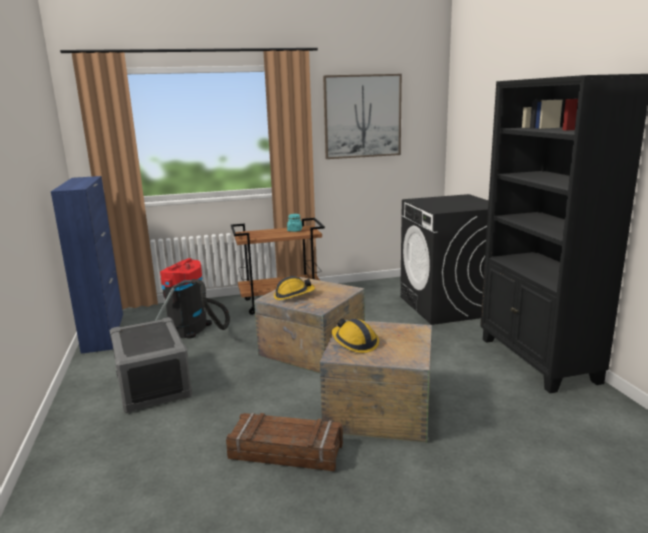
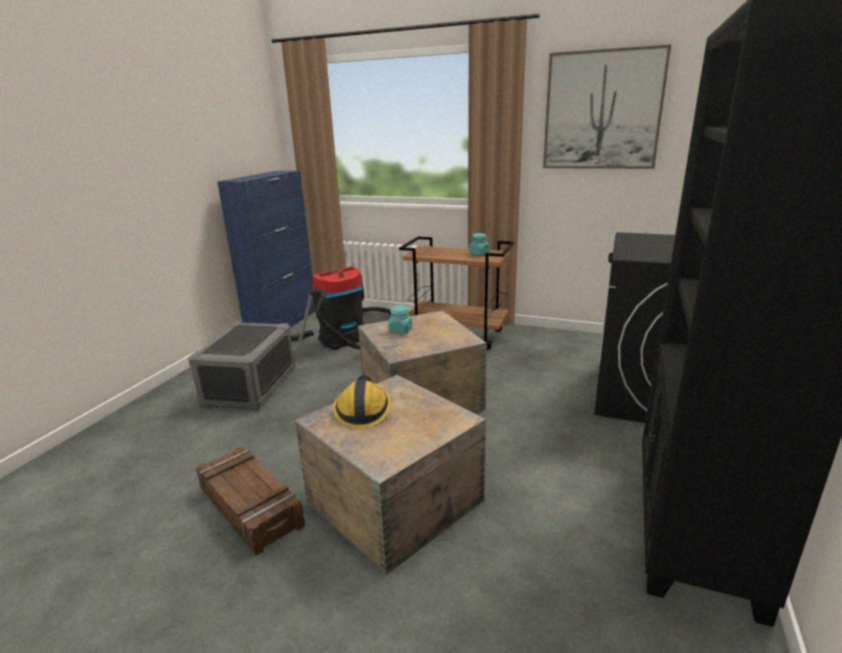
camera: 35 degrees right, 5 degrees up
(293, 295) = (400, 330): hard hat -> turquoise jar

